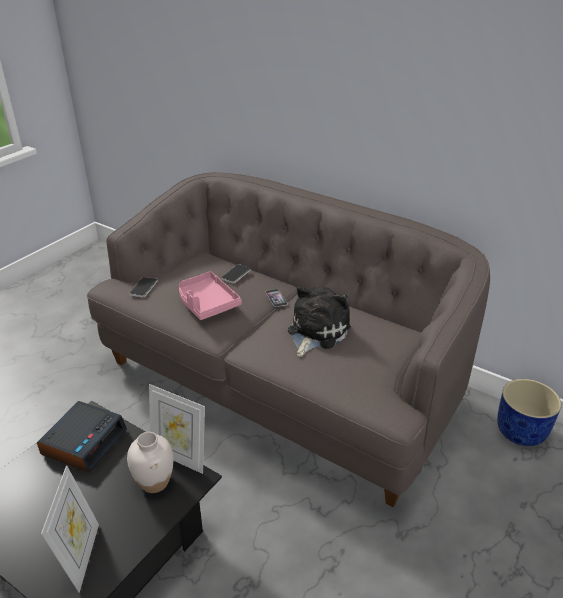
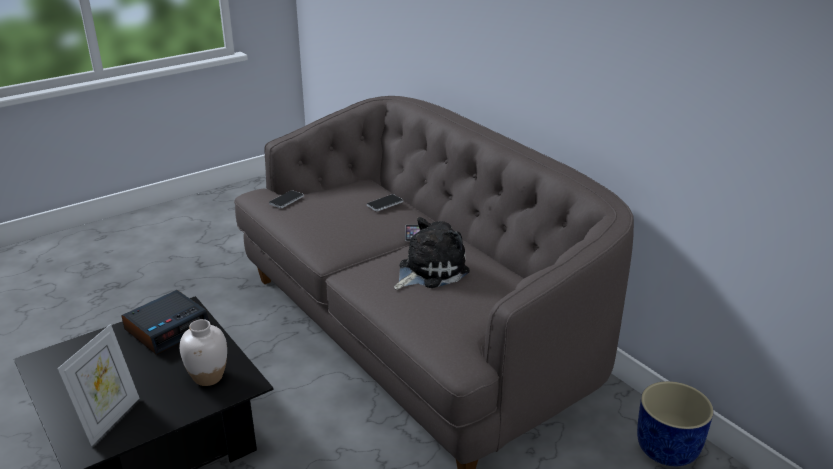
camera: 20 degrees right, 5 degrees down
(180, 457) = (244, 362): picture frame -> none
(206, 303) = (337, 224): pink tray -> none

